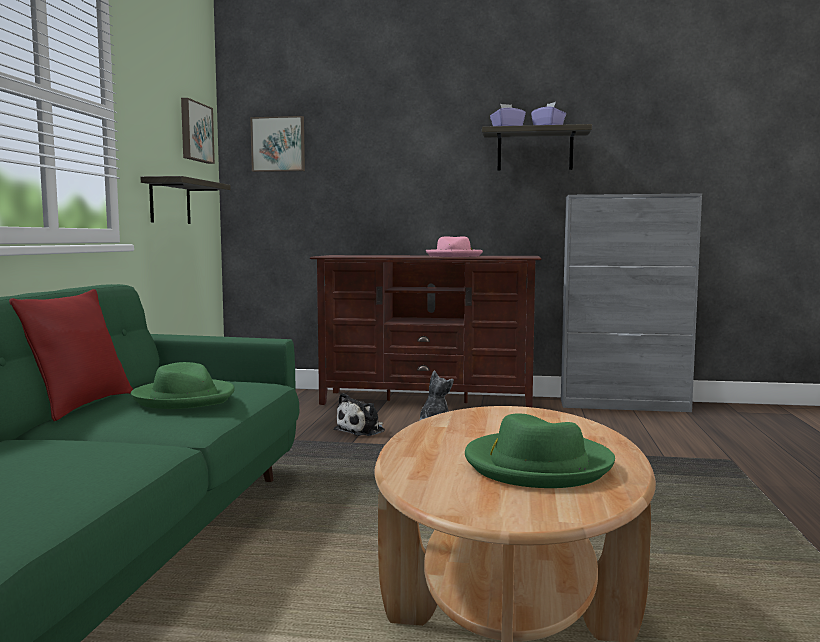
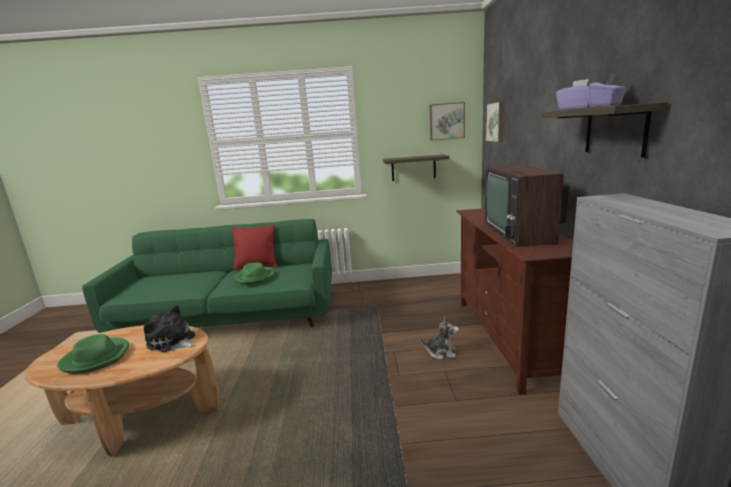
camera: 80 degrees right, 10 degrees up
(362, 430) = (411, 330): plush toy -> plush toy (173, 342)
(454, 256) = (523, 232): pink hat -> television

